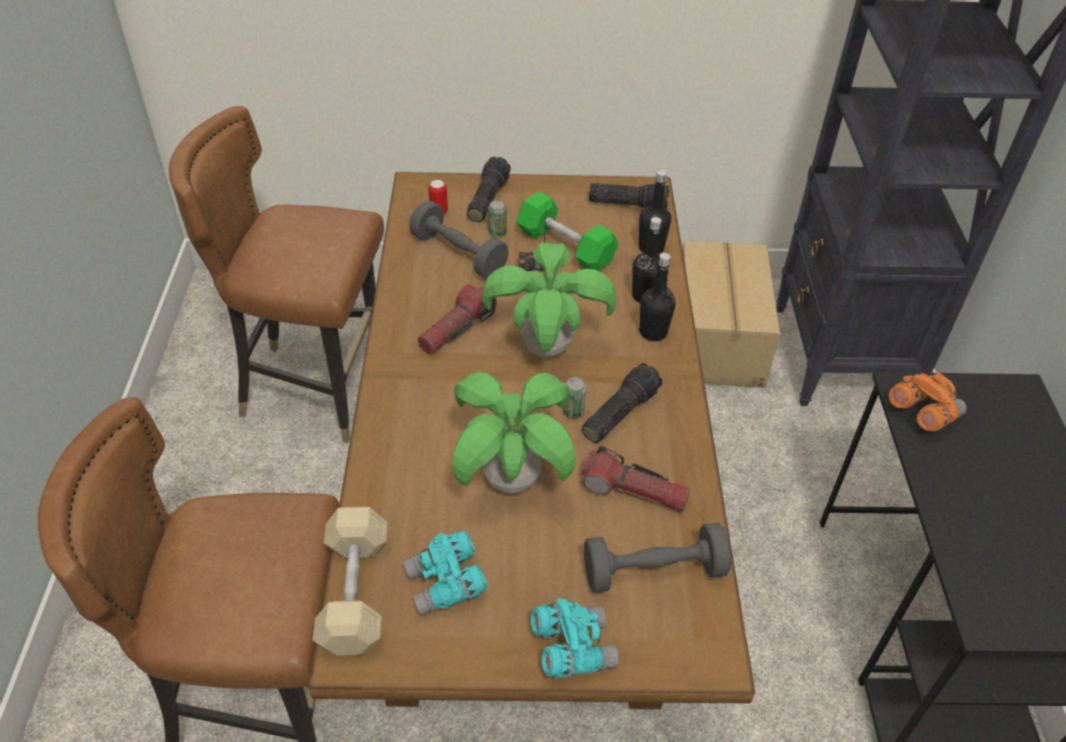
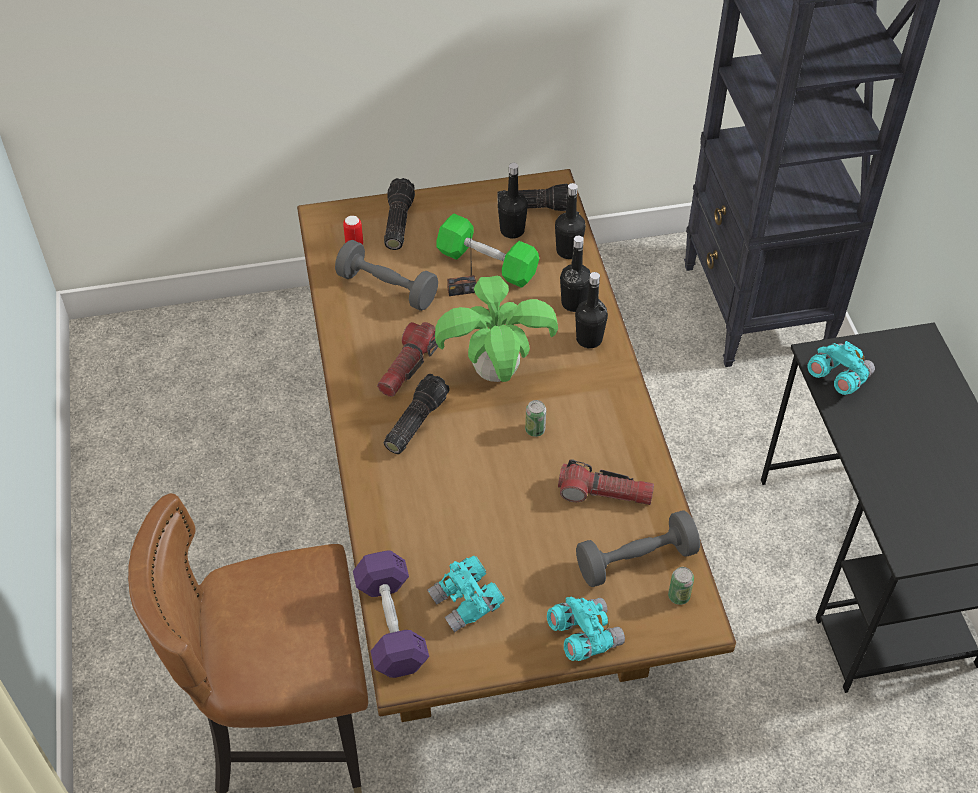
camera: 10 degrees left, 5 degrees up
(315, 388) = (241, 431): brown chair -> none
(354, 593) = (391, 624): beige dumbbell -> purple dumbbell
(497, 233) = (418, 258): can -> can (678, 596)
(511, 481) = (496, 503): potted plant -> none
(598, 222) = (512, 230): none -> black bottle
(619, 412) = (575, 423): flashlight -> flashlight (415, 421)
(719, 338) = (634, 309): cardboard box -> none
(921, 413) = (837, 377): orange binoculars -> turquoise binoculars

